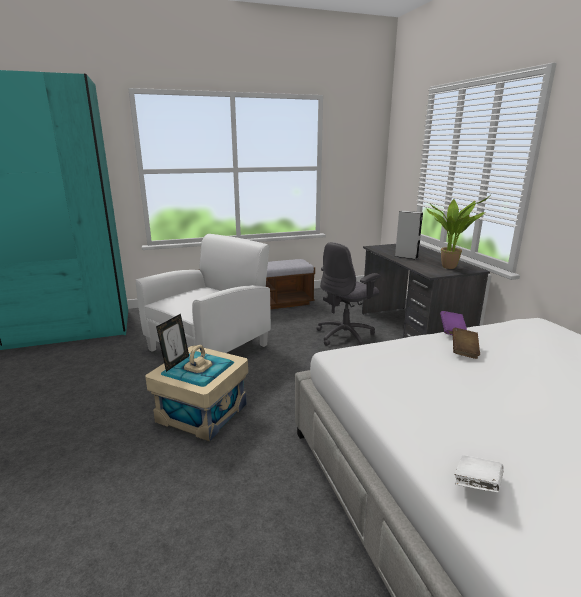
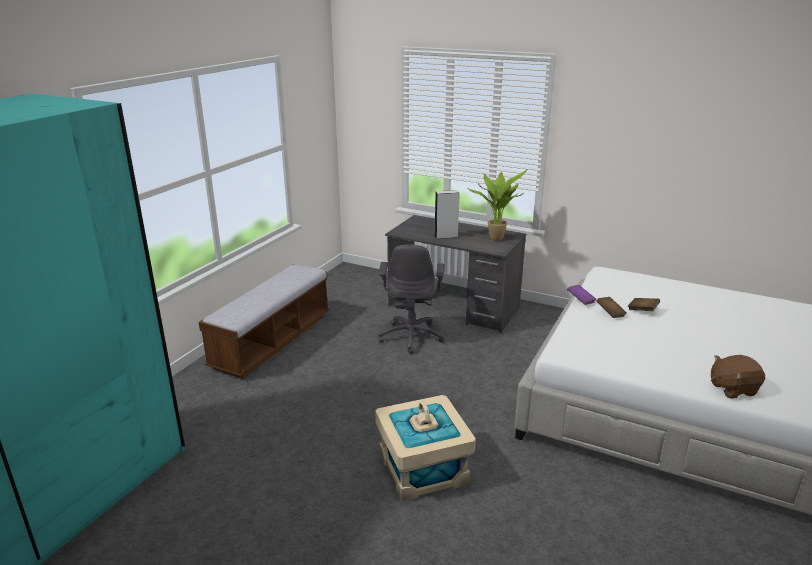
camera: 45 degrees left, 5 degrees up
(175, 363) = (402, 431): picture frame -> none
(210, 347) = (312, 410): white armchair -> none
(476, 485) = (732, 388): white book -> brown plush toy
(513, 363) = (642, 310): none -> brown book

